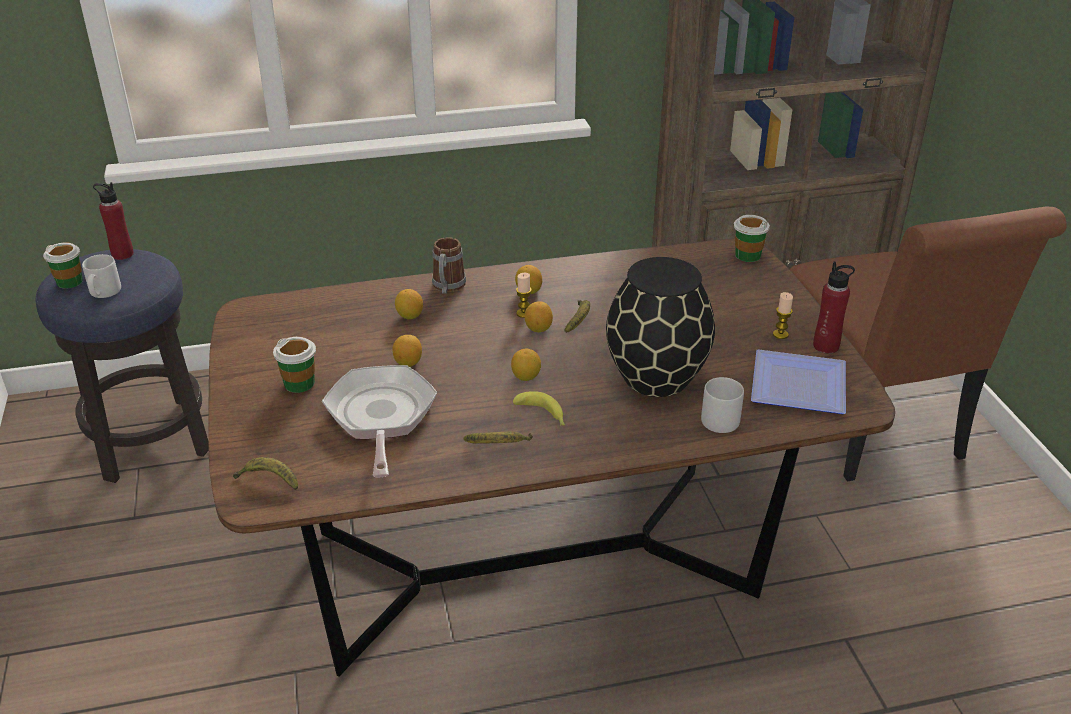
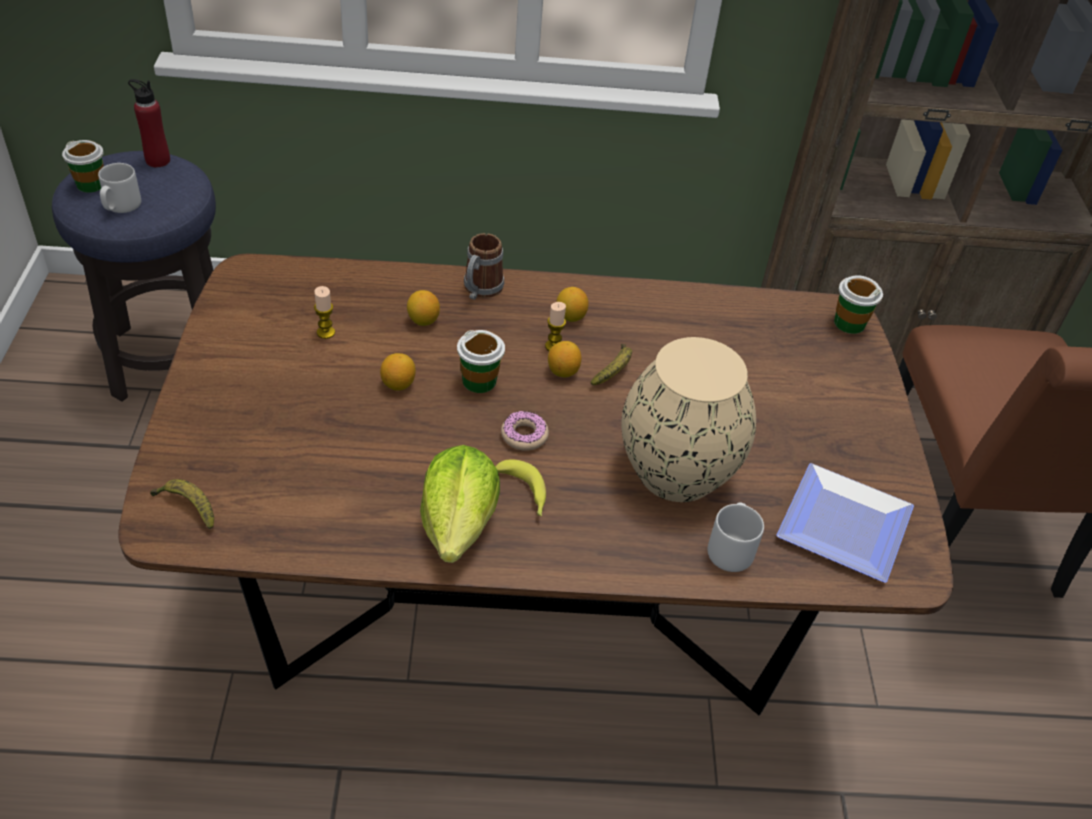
camera: 10 degrees right, 10 degrees up
(299, 383) = (268, 384): cup -> cup (479, 381)
(381, 417) = (341, 452): frying pan -> none
(499, 446) = (459, 524): banana -> lettuce
(526, 377) = (524, 435): lemon -> donut
(657, 377) = (678, 472): black vase -> beige vase
(780, 334) = (848, 446): candle -> candle (326, 332)
(826, 346) = (899, 476): red bottle -> none

